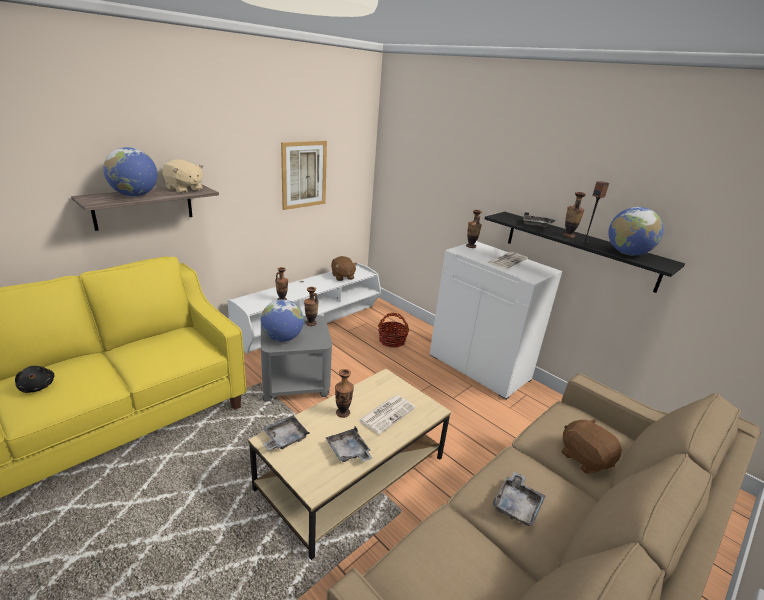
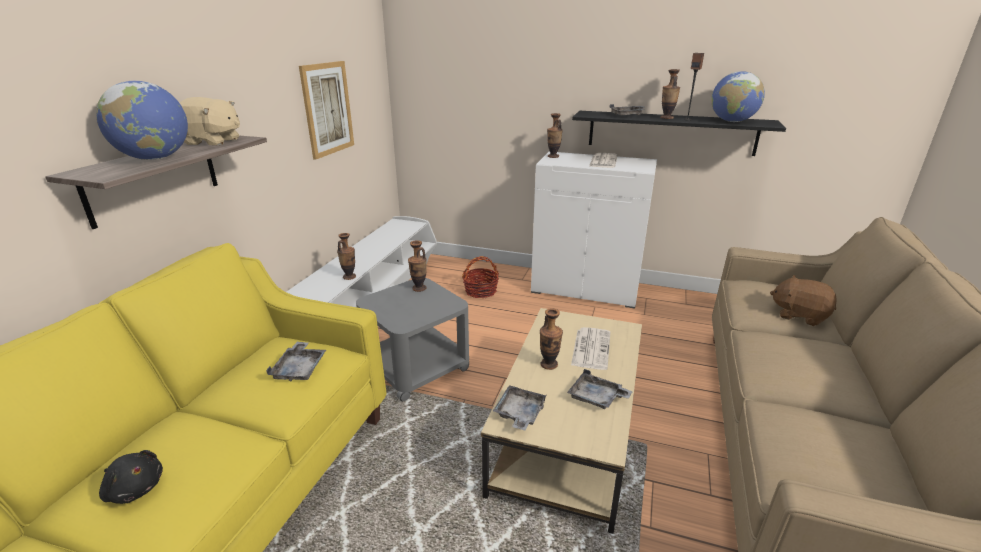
camera: 25 degrees left, 0 degrees up
(282, 338) = (405, 313): globe -> none
(342, 277) = (393, 234): brown plush toy -> none
(517, 505) = (803, 371): grey tray -> grey tray (300, 369)

